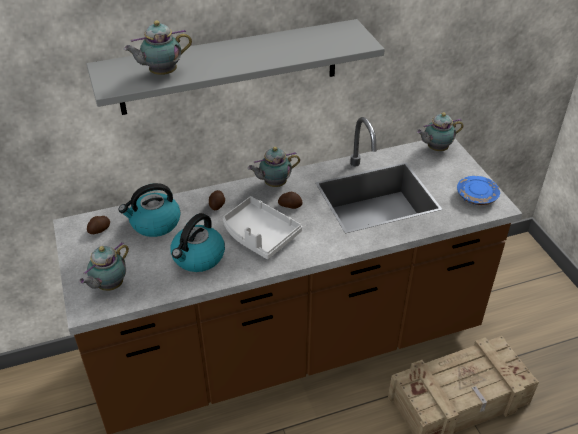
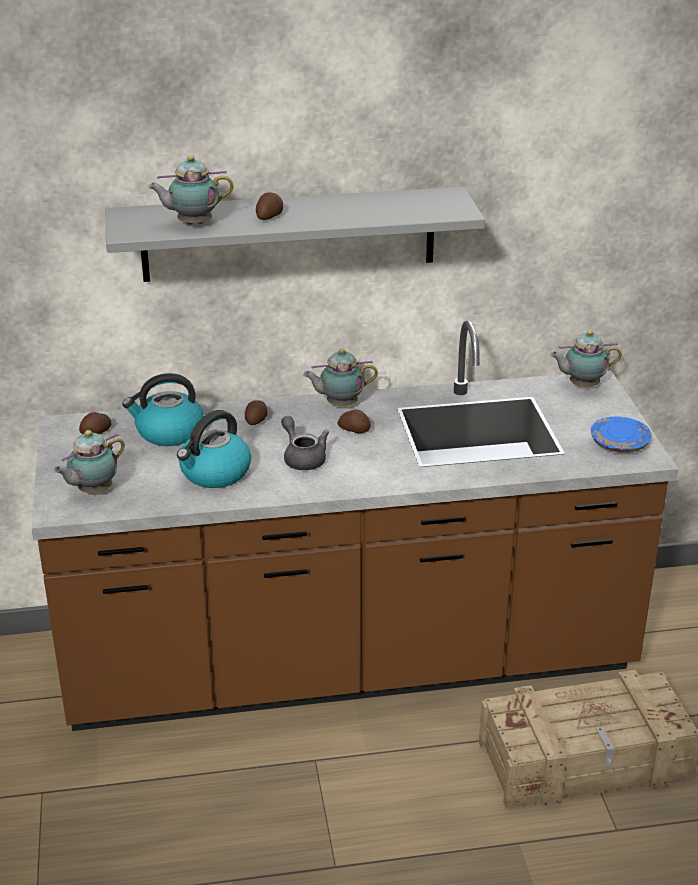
camera: 10 degrees right, 10 degrees down
(219, 60) = (269, 216): none -> potato
(259, 235) = (303, 458): grey tray -> grey teapot

